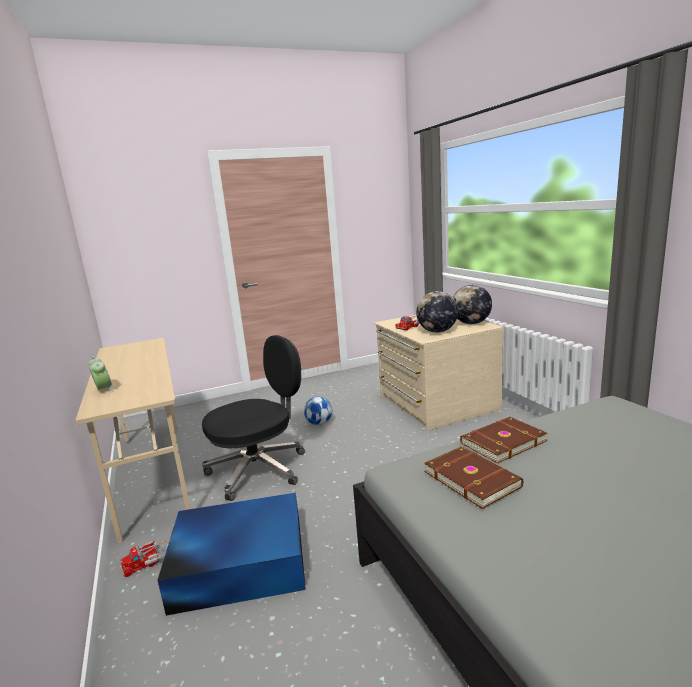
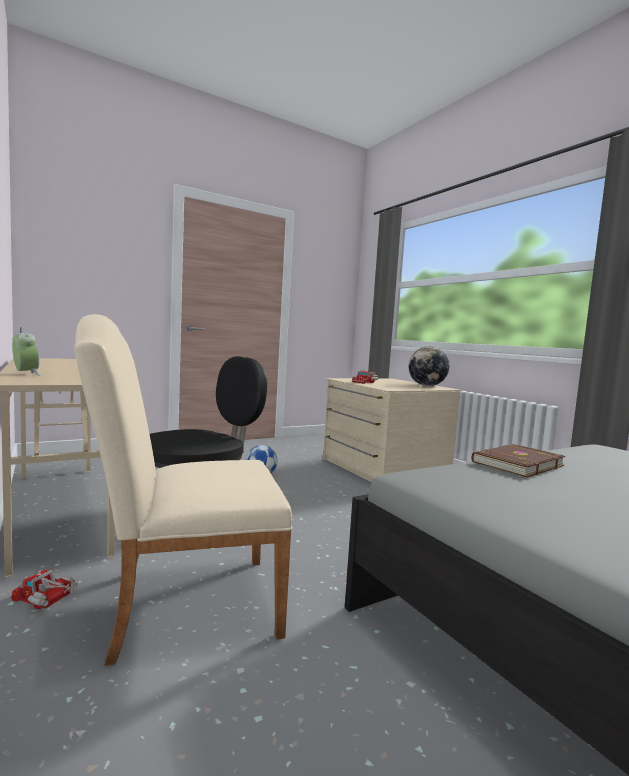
camera: 10 degrees left, 10 degrees down
(146, 561) = (47, 599): toy truck -> toy truck turned 60 degrees clockwise
(238, 563) = (182, 604): blue storage box -> beige chair
(437, 331) = (397, 386): globe -> none
(472, 478) = (509, 485): brown book -> none

